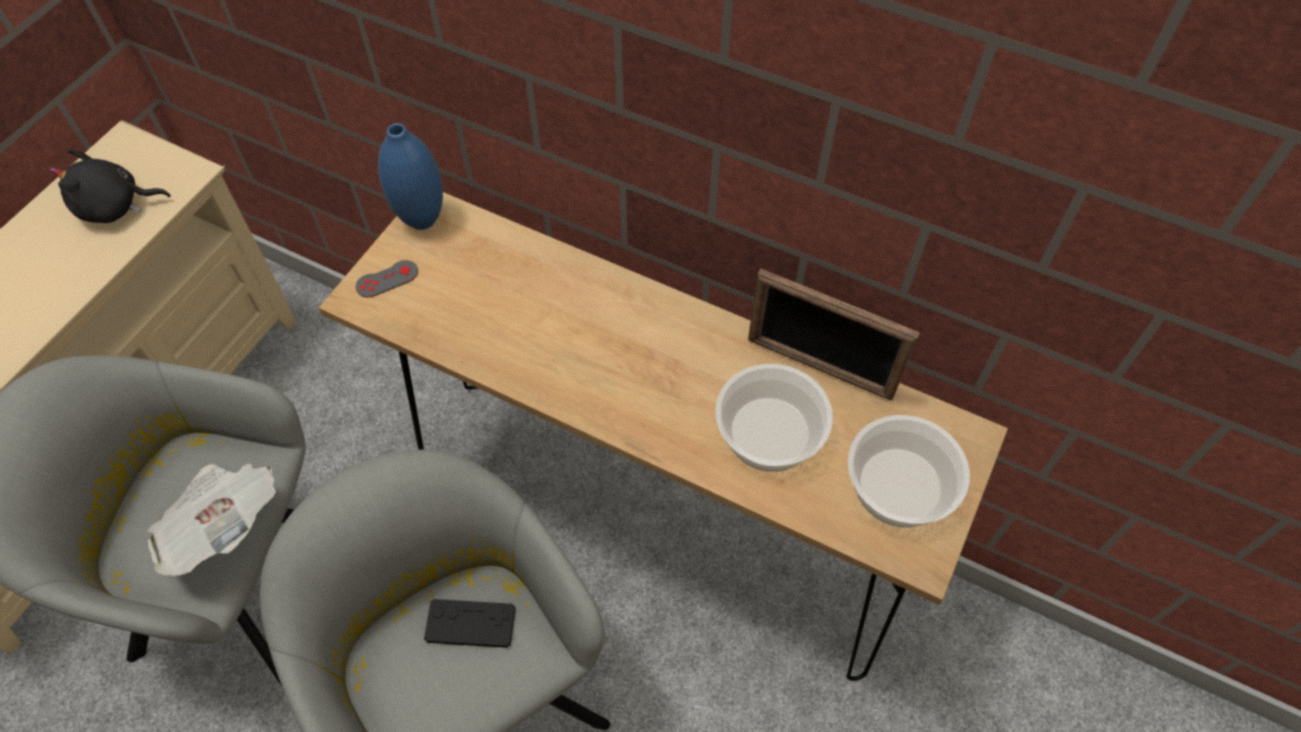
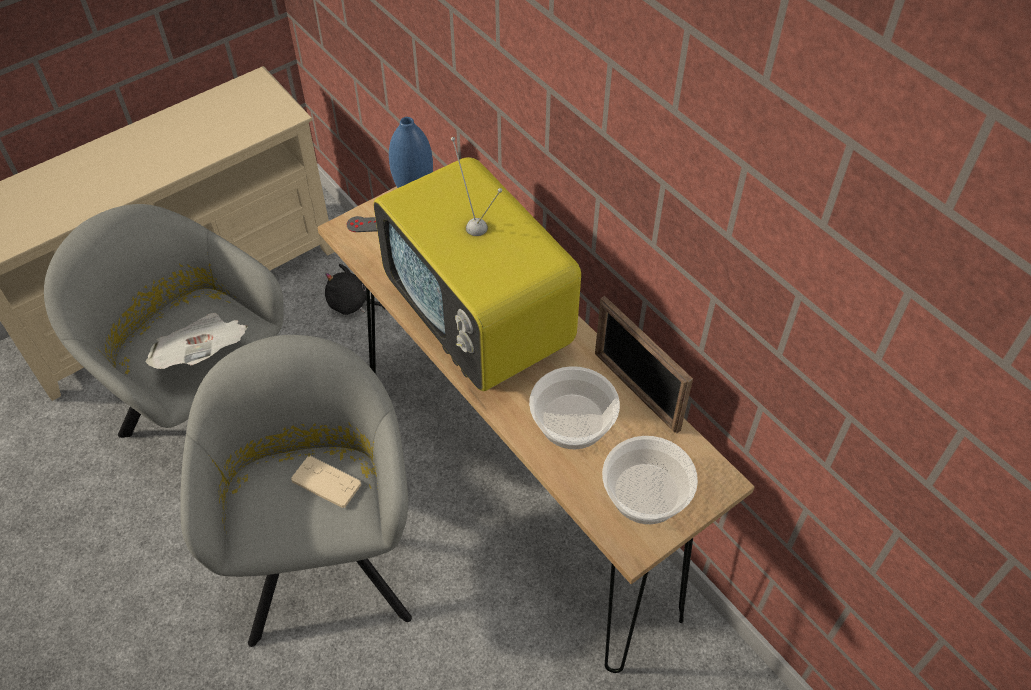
camera: 25 degrees right, 5 degrees down
(115, 207) = (231, 121): black plush toy -> black plush toy (351, 303)
(470, 624) = (326, 482): black game controller -> beige game controller
(596, 357) = (481, 325): none -> television

